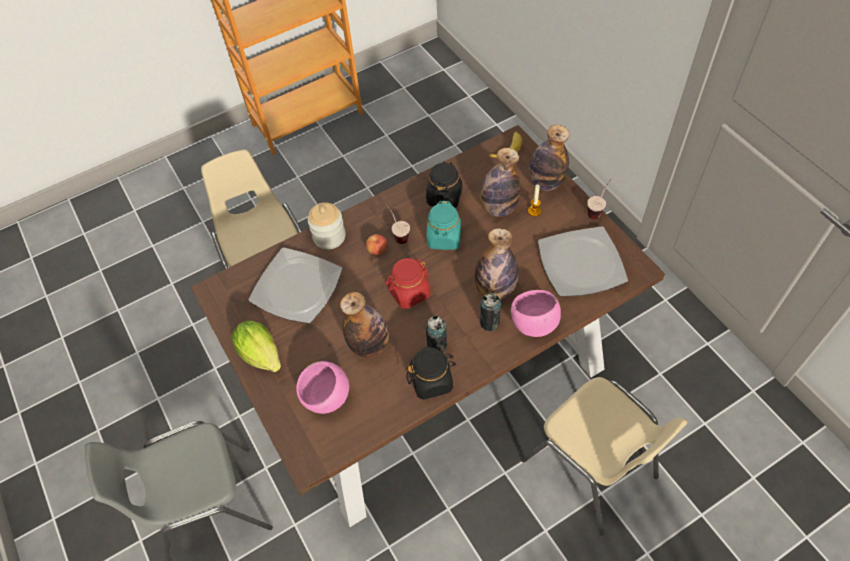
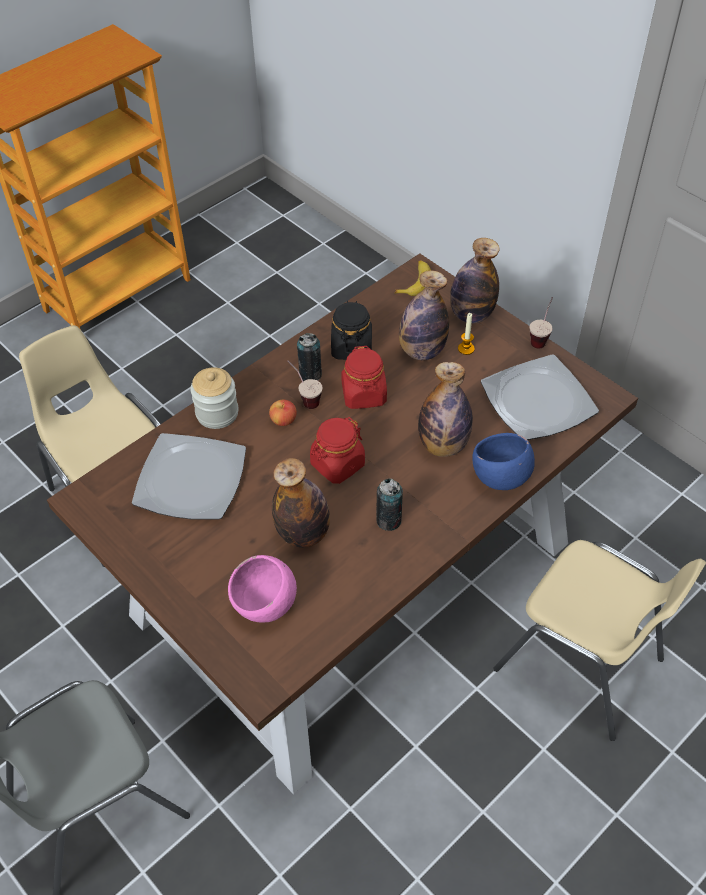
camera: 15 degrees left, 5 degrees down
(263, 357) = (168, 570): lettuce -> none
(431, 381) = (393, 563): black jar -> none
(444, 238) = (364, 395): turquoise jar -> red jar
(489, 323) = (446, 484): can -> can (310, 375)
(533, 325) = (500, 478): pink bowl -> blue bowl

